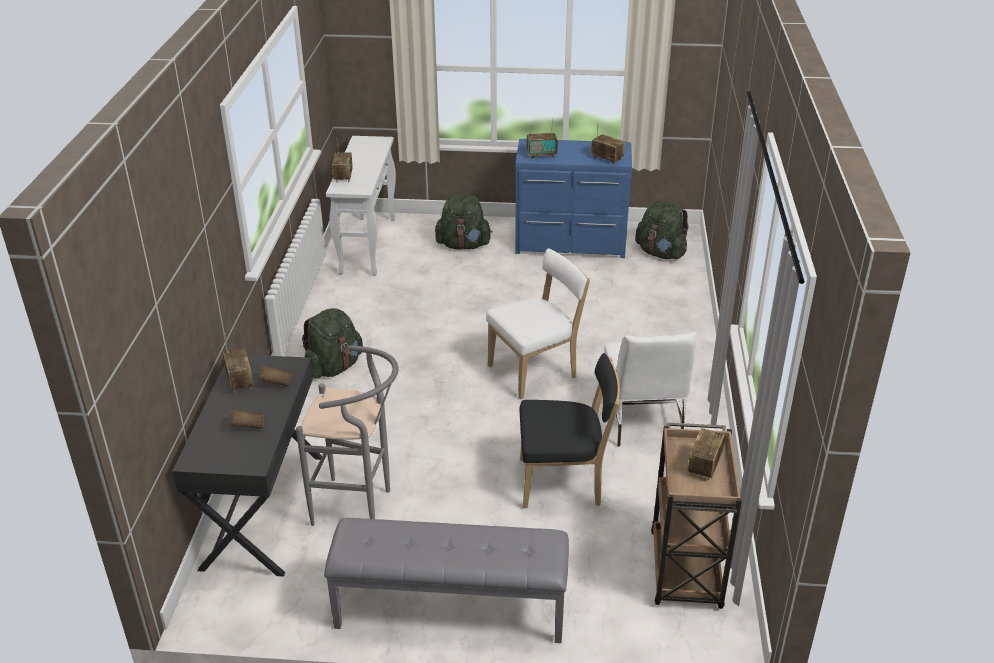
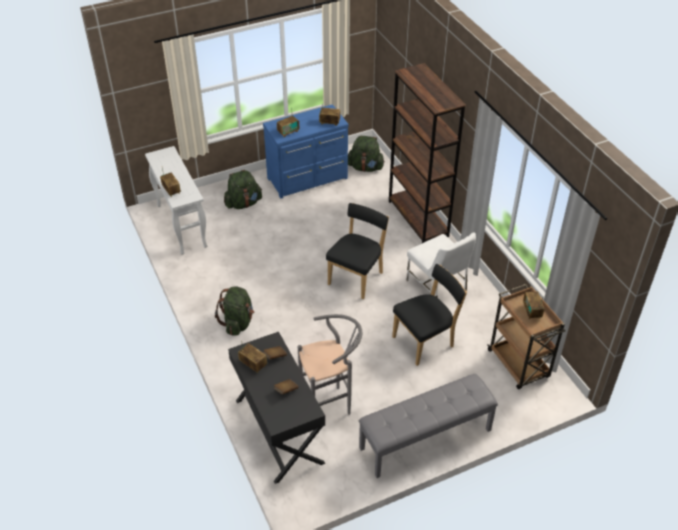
camera: 30 degrees left, 10 degrees up
(536, 371) = (357, 277): white chair -> black chair
(685, 332) = (418, 219): none -> brown bookcase

